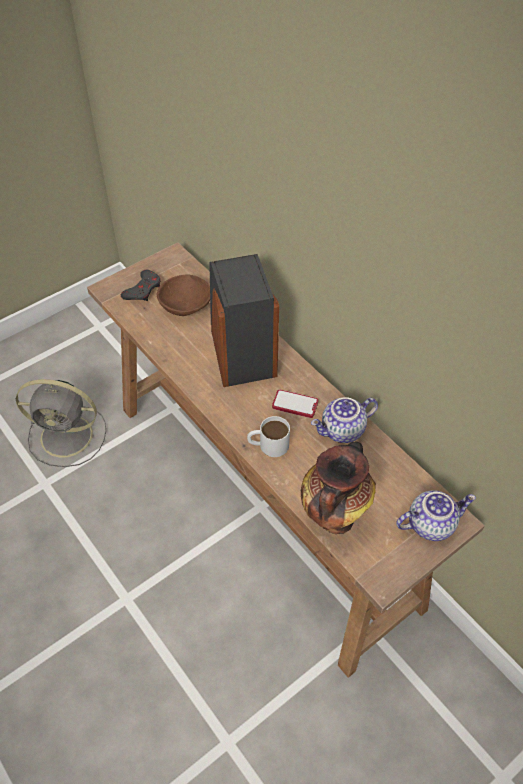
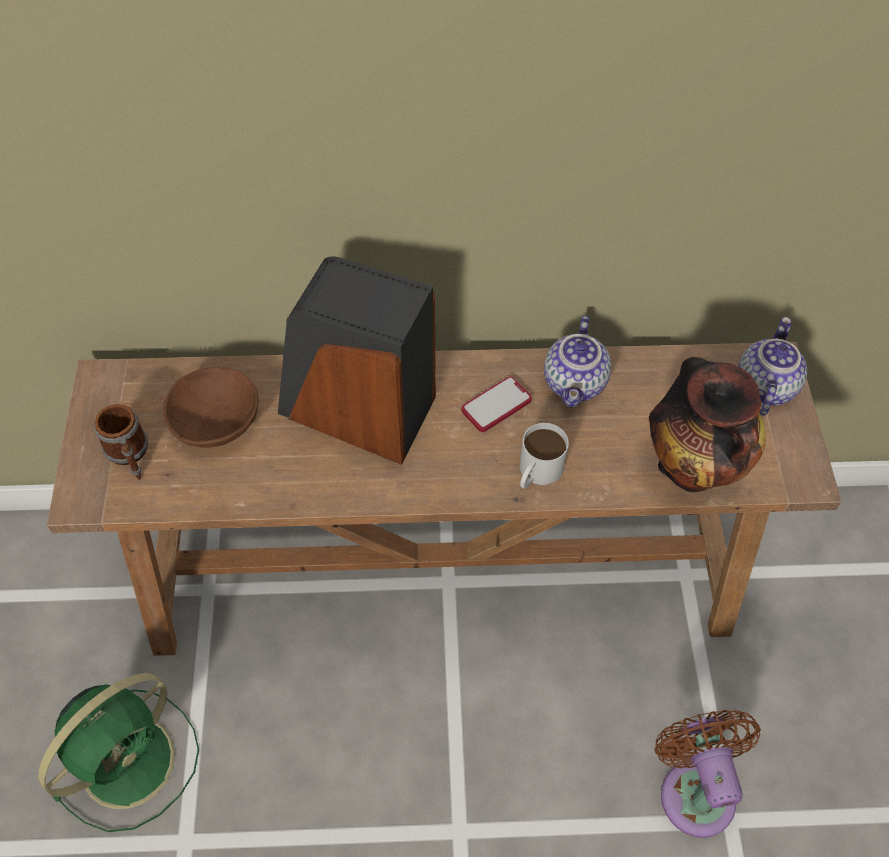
camera: 55 degrees left, 5 degrees up
(69, 436) = (131, 757): grey fan -> green fan
(143, 290) = (130, 455): grey game controller -> mug
(233, 711) = (695, 789): none -> brown fan

